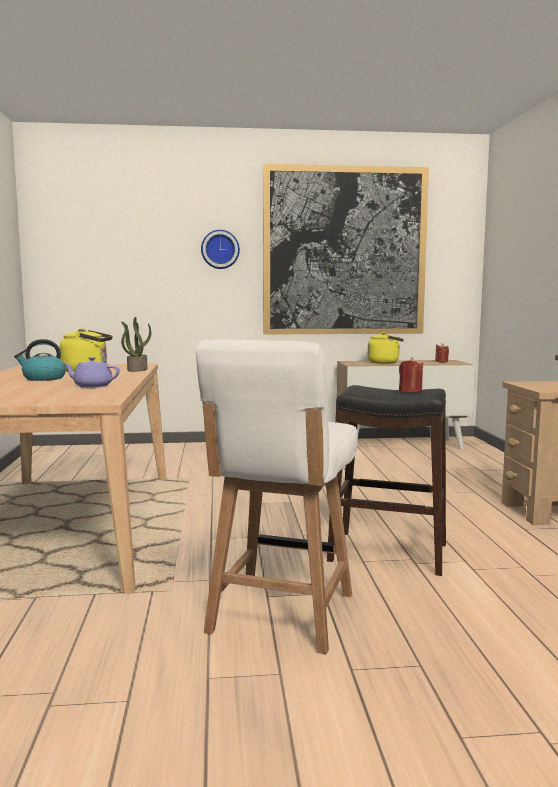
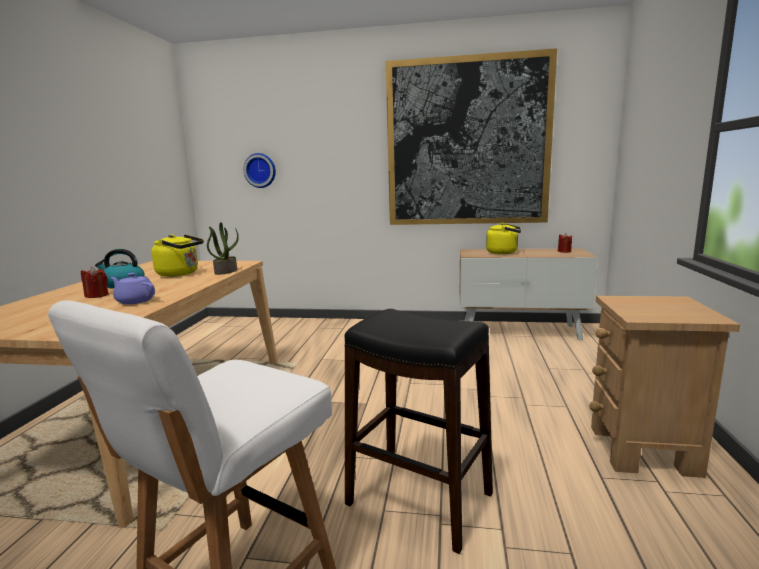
camera: 15 degrees right, 5 degrees up
(220, 249) = (349, 146): wall clock -> wall clock (260, 170)
(410, 391) = (435, 327): red candle -> red candle (97, 295)

